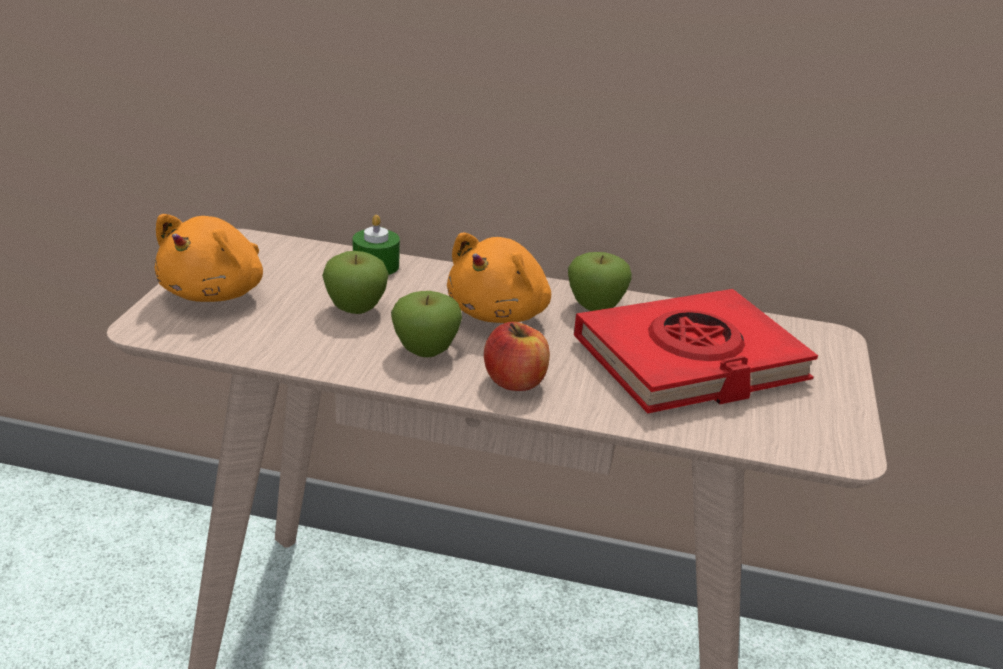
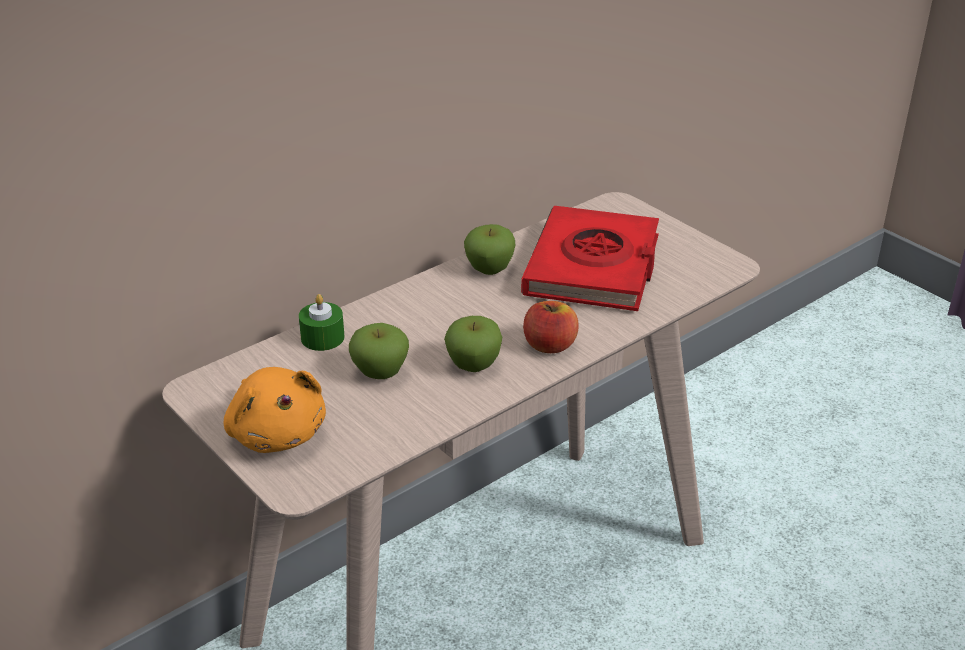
camera: 50 degrees left, 5 degrees up
(500, 313) = (456, 312): orange plush toy -> none

